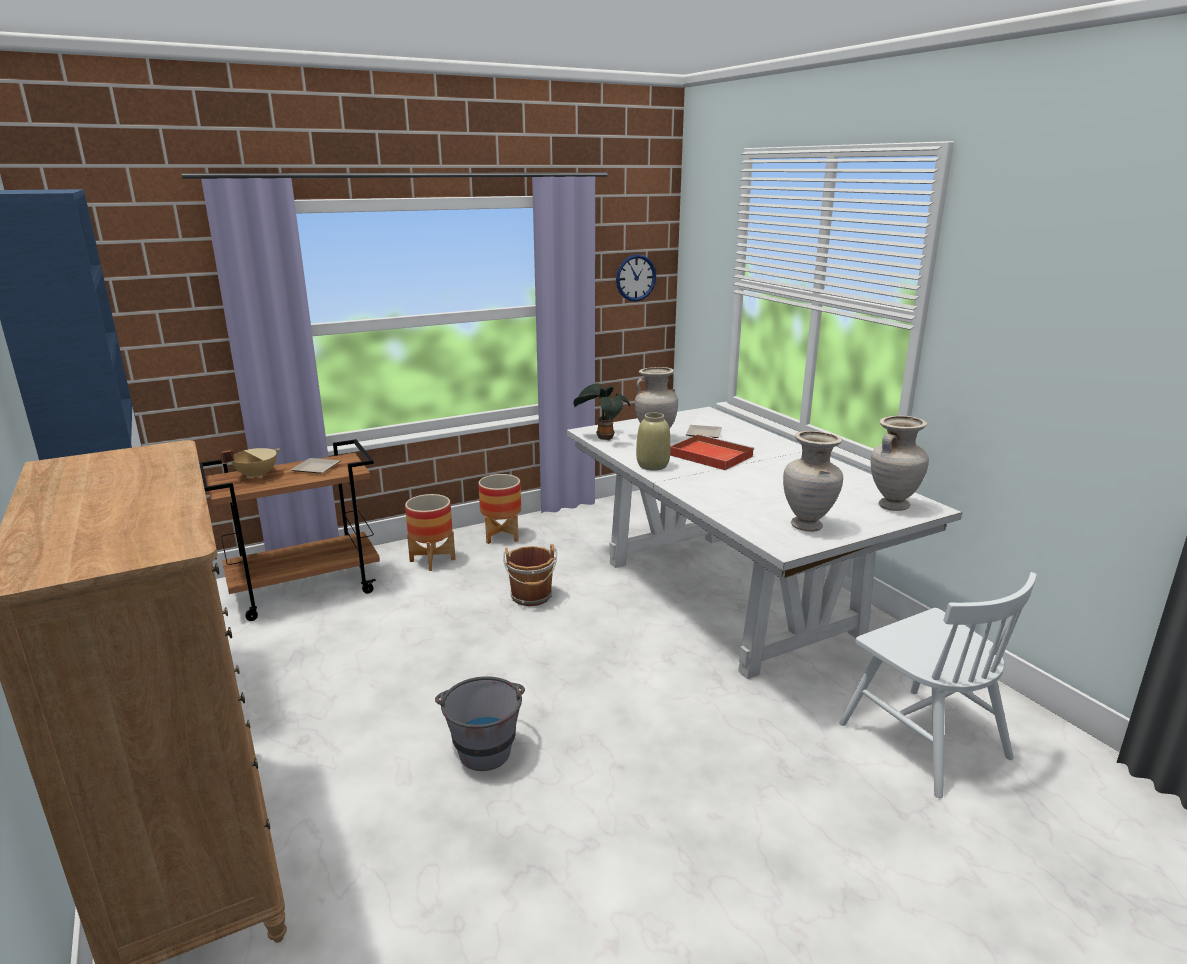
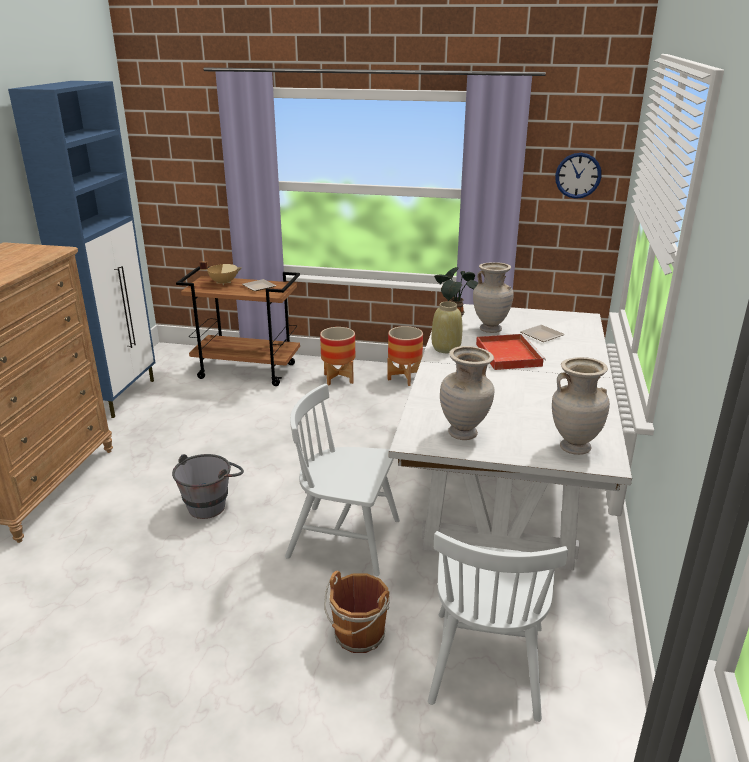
camera: 40 degrees right, 5 degrees up
(531, 597) = (363, 427): brown bucket -> brown bucket (358, 636)
(672, 706) = (345, 539): none -> white chair

